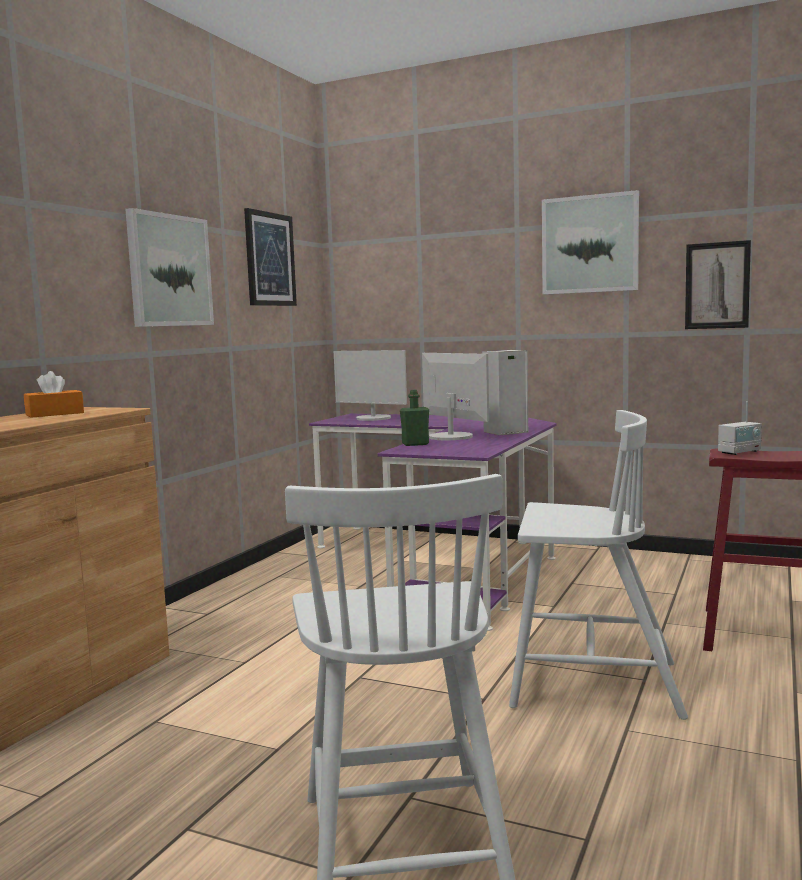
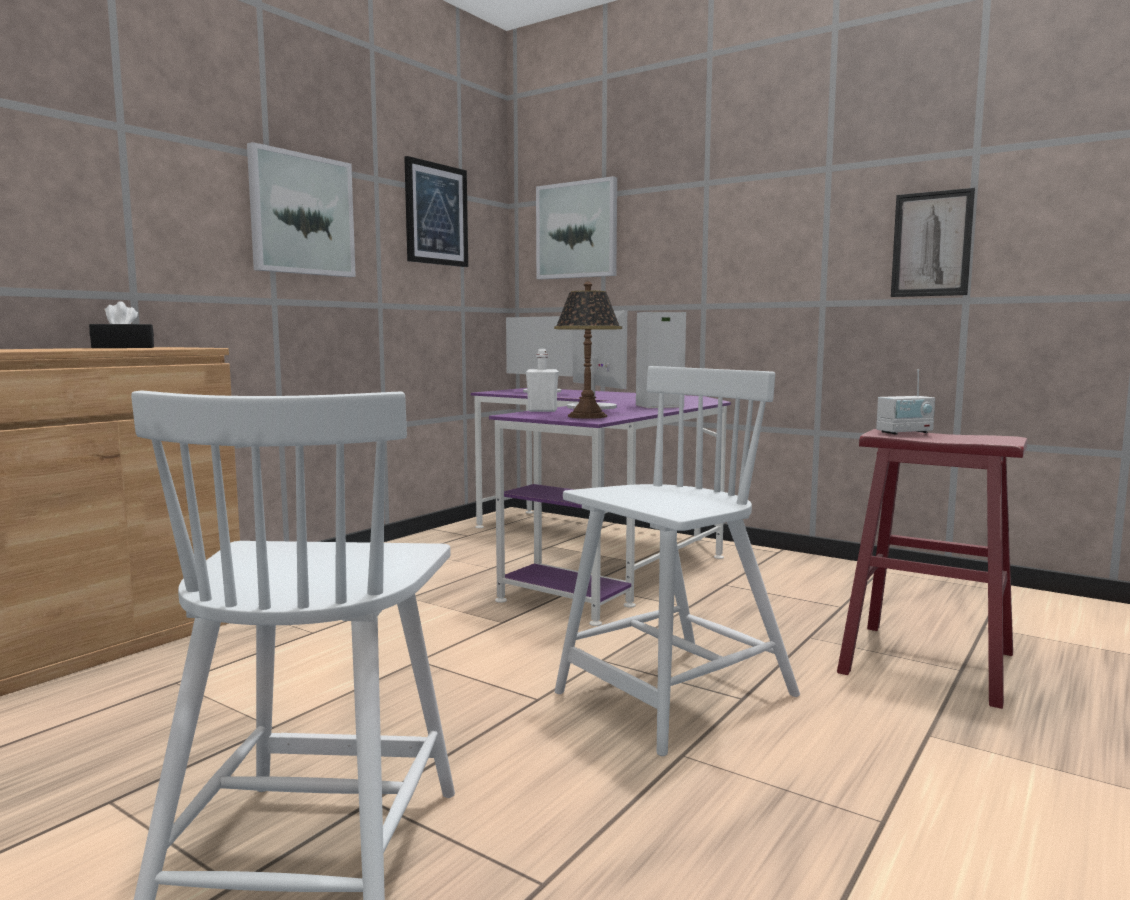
camera: 10 degrees right, 0 degrees up
(55, 414) = (123, 347): orange tissue box -> black tissue box
(415, 444) = (542, 411): green bottle -> white bottle
(464, 449) = (587, 416): none -> table lamp
(590, 244) = (785, 198): picture -> picture (577, 230)
(591, 684) = (674, 696): white chair -> white chair turned 60 degrees counterclockwise

